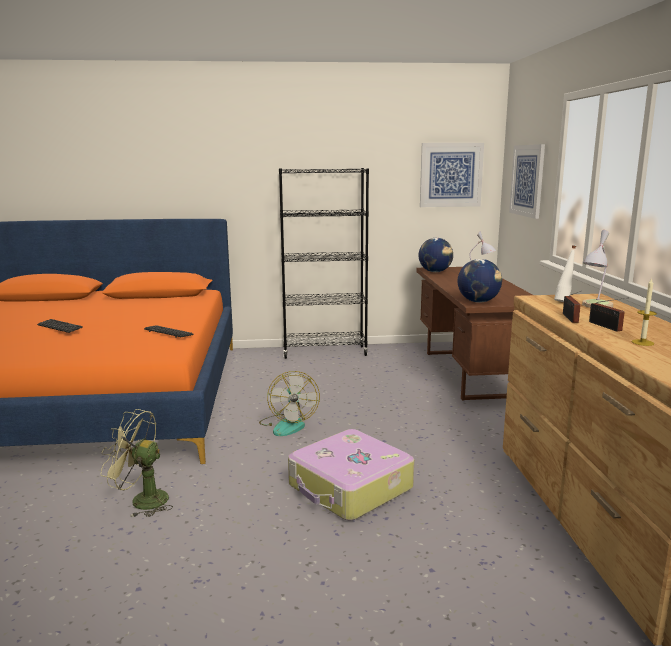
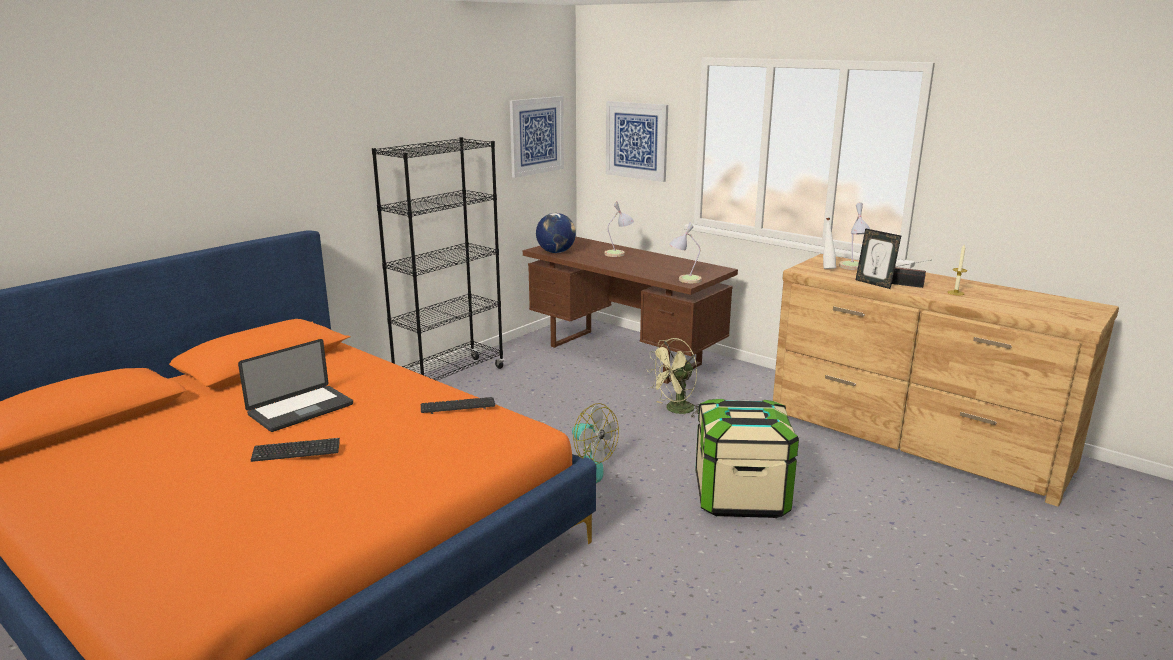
camera: 45 degrees left, 5 degrees up
(111, 314) = (301, 410): none -> laptop
(141, 500) = (615, 604): green fan -> green fan (675, 410)
(350, 488) = (741, 497): suitcase -> storage box
(478, 302) = (684, 280): globe -> table lamp
(570, 318) = (874, 283): radio -> picture frame

